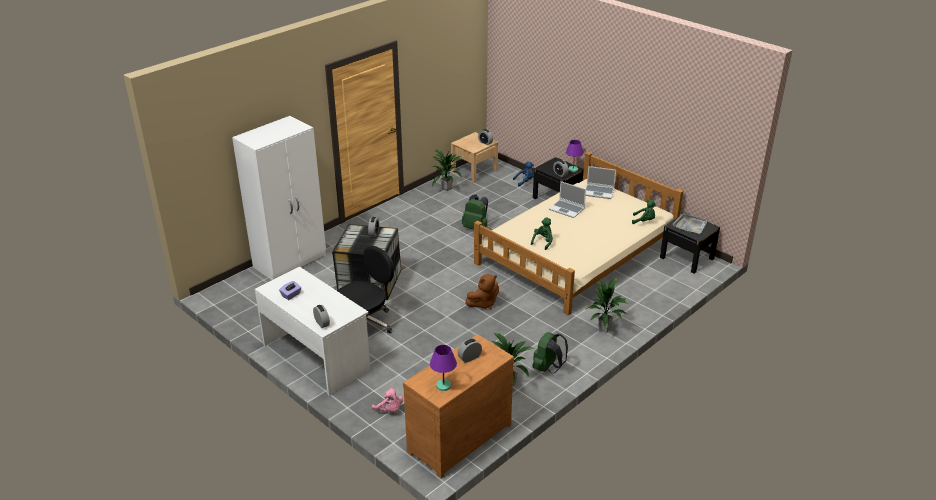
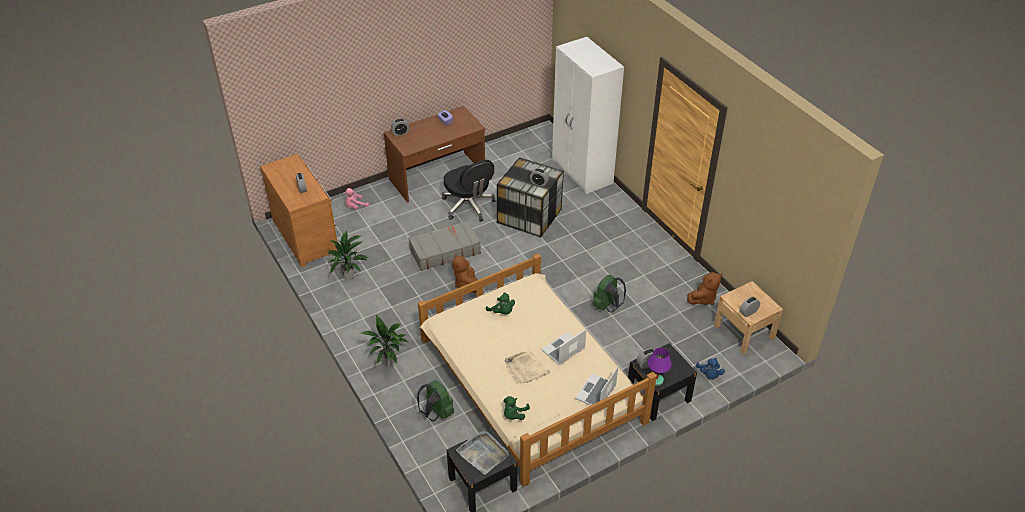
camera: 105 degrees right, 10 degrees up
(317, 356) = (437, 177): white desk -> brown desk
(442, 326) = (444, 251): none -> grey suitcase
(444, 386) = (280, 171): purple table lamp -> none
(446, 188) = (703, 298): potted plant -> brown plush toy
(548, 368) = (354, 306): green backpack -> green backpack (436, 413)
(597, 222) = (526, 368): none -> beige tray

